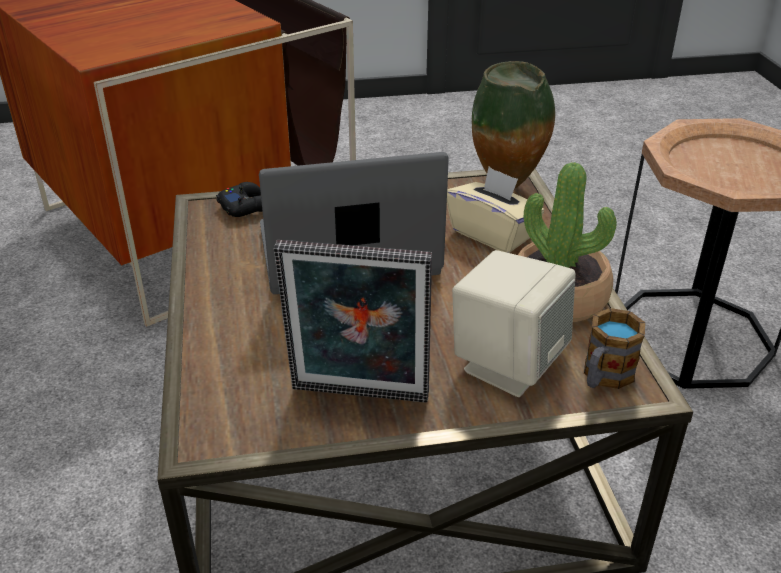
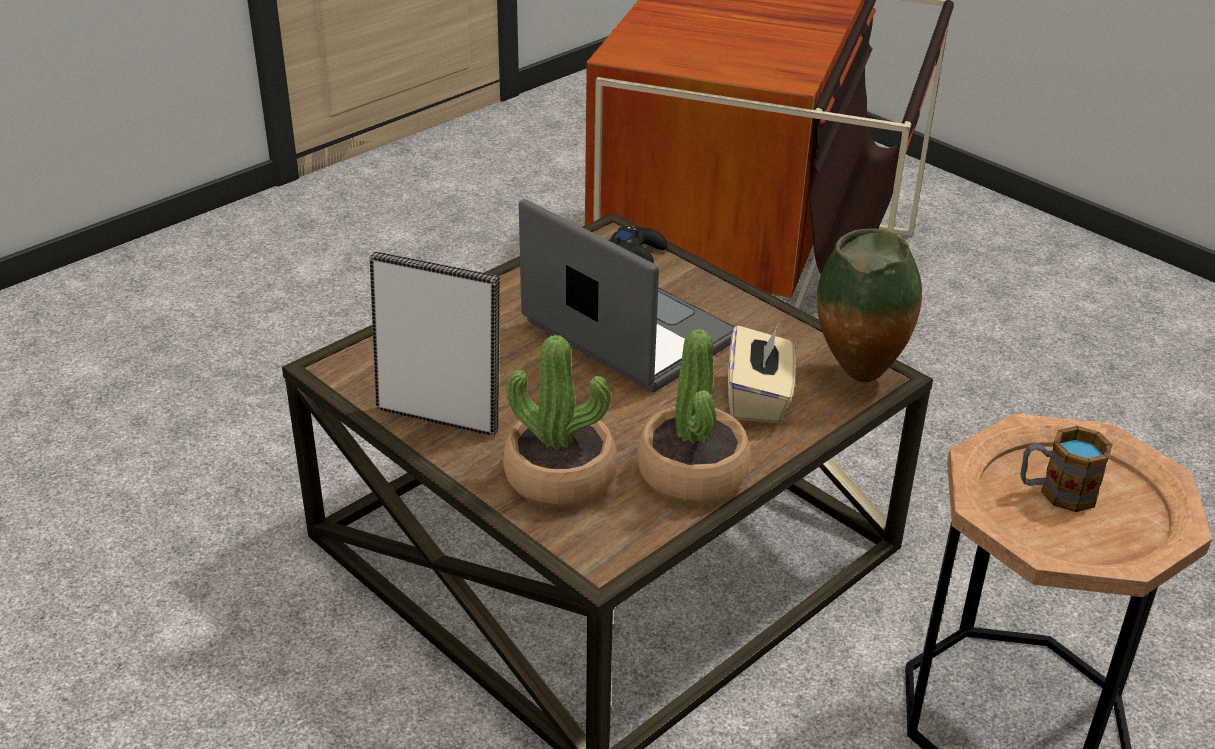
camera: 55 degrees right, 0 degrees up
(358, 398) = (440, 415): picture frame -> picture frame turned 135 degrees clockwise
(507, 364) = (560, 476): beige speaker -> potted plant
(604, 377) = (594, 537): mug -> mug (1056, 492)

